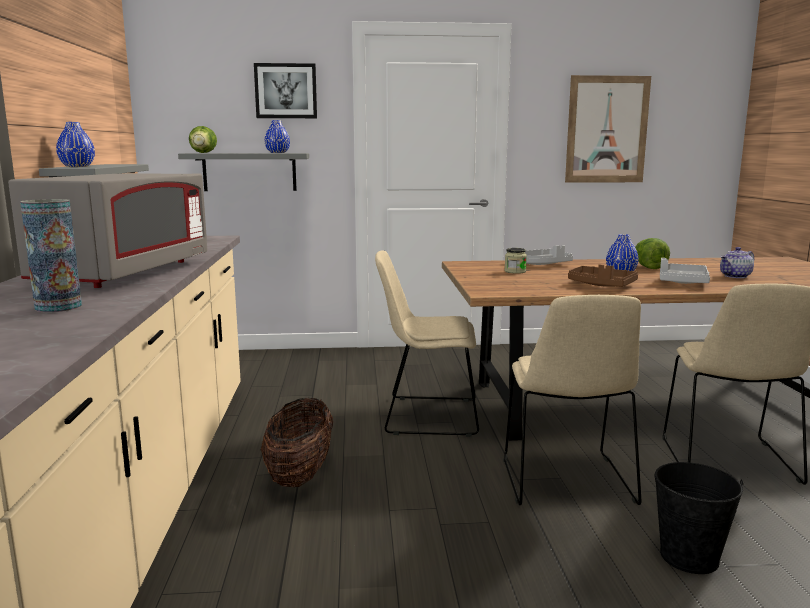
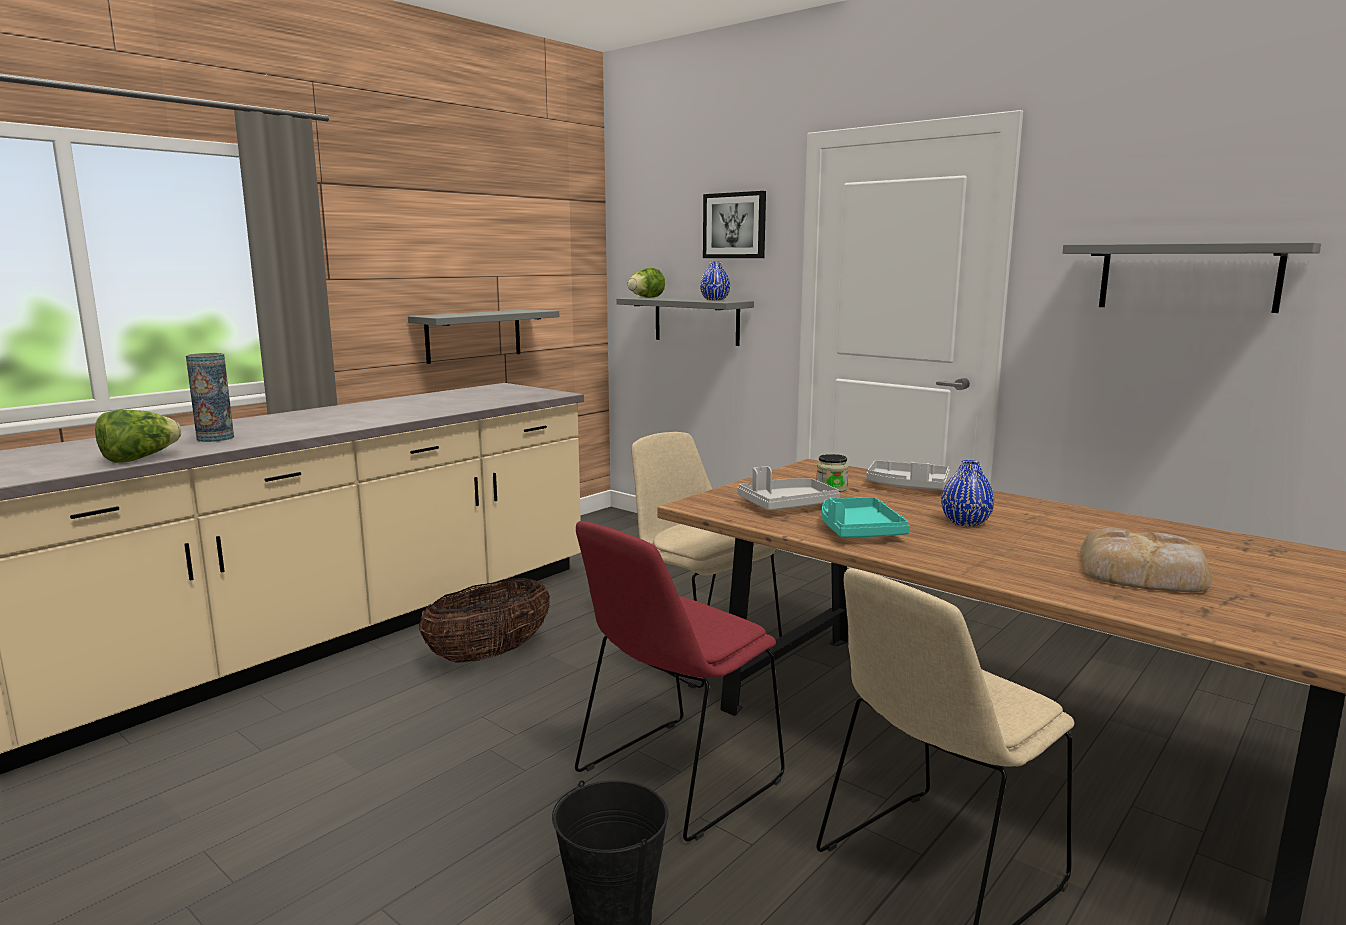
camera: 45 degrees right, 0 degrees up
(77, 166) = (449, 314): blue vase -> none
(125, 273) = (351, 419): grey microwave -> none
(567, 483) = (674, 779): beige chair -> red chair
(601, 285) = (858, 531): brown tray -> turquoise tray
(607, 130) = (1188, 277): picture -> grey shelf
(648, 267) = (1053, 524): lettuce -> lettuce (139, 458)
(682, 282) = (1000, 557): grey tray -> grey tray (786, 505)
(735, 276) = (1144, 573): teapot -> bread

